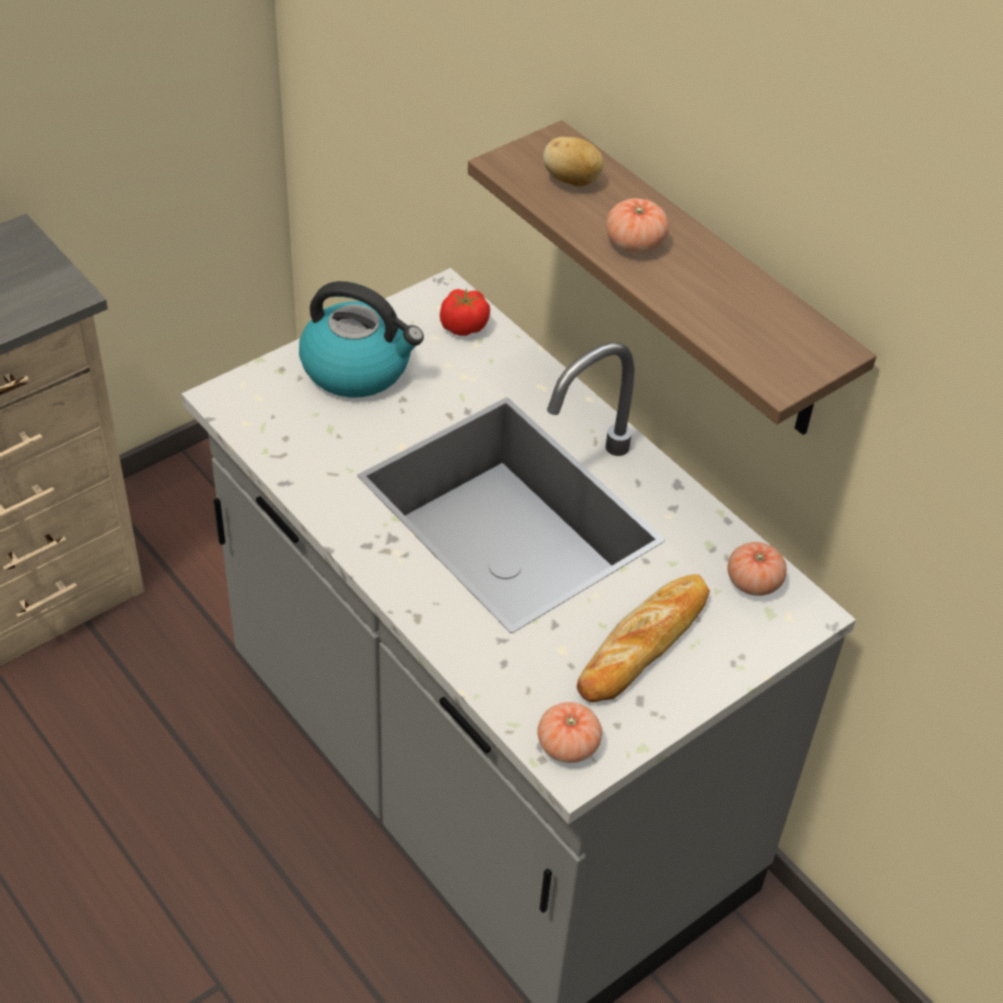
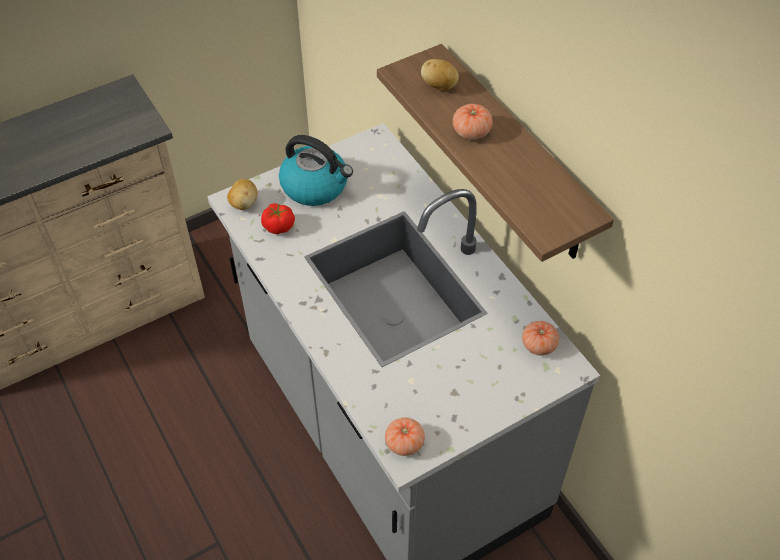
camera: 10 degrees right, 5 degrees up
(244, 401) = (244, 203): none -> potato
(463, 327) = (385, 163): tomato -> tomato (279, 227)
(644, 643) = (463, 380): bread -> none

